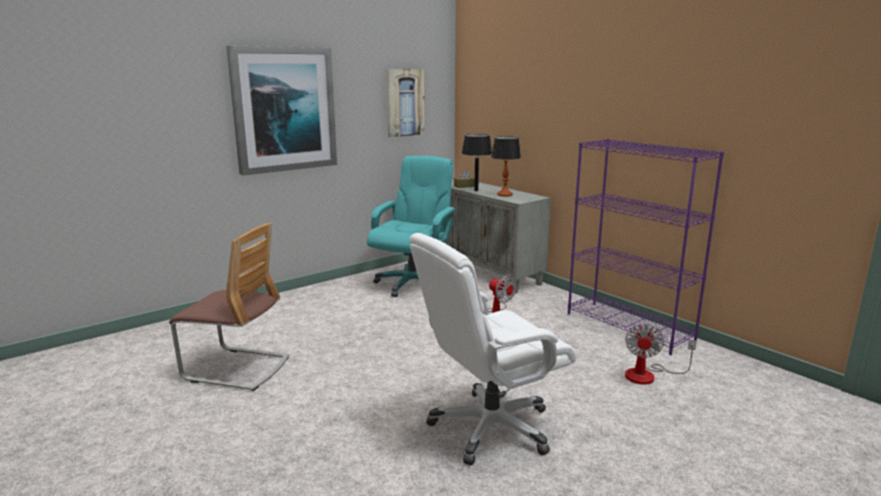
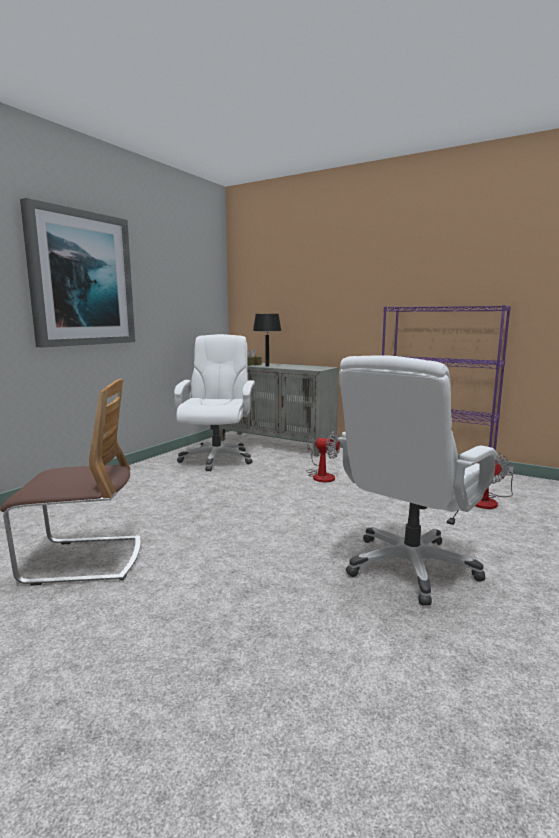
camera: 20 degrees left, 5 degrees down
(405, 102) = (189, 286): picture -> none
(412, 283) = (216, 459): turquoise office chair -> white office chair
(505, 194) = (297, 367): table lamp -> none

